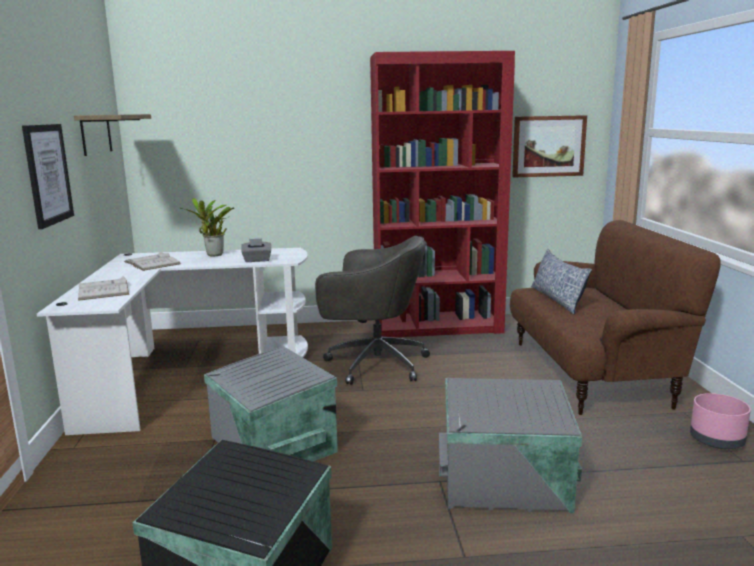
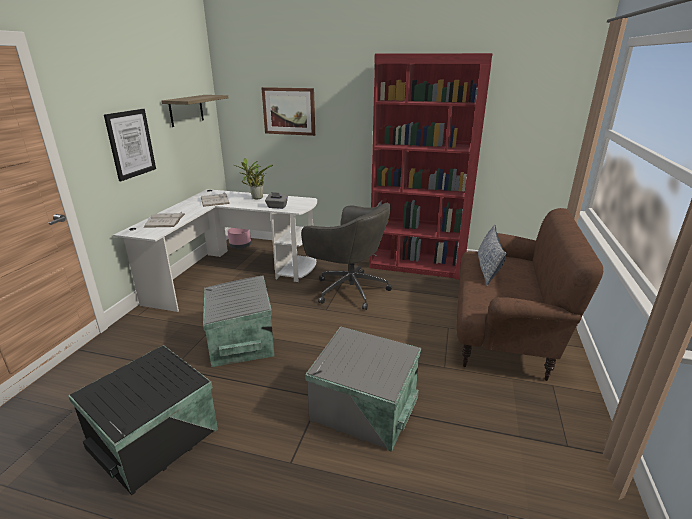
camera: 20 degrees right, 10 degrees up
(548, 146) = (529, 133): picture -> picture (289, 111)
(717, 441) = (560, 420): pink planter -> pink planter (240, 246)

